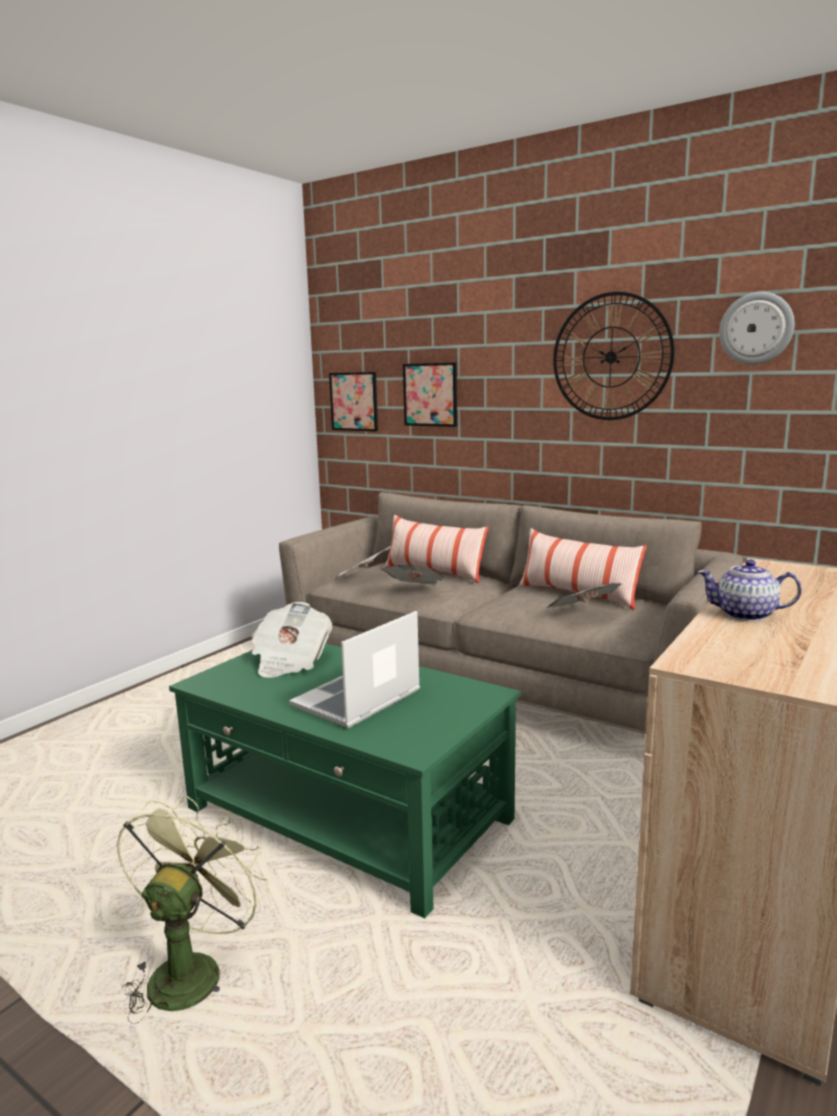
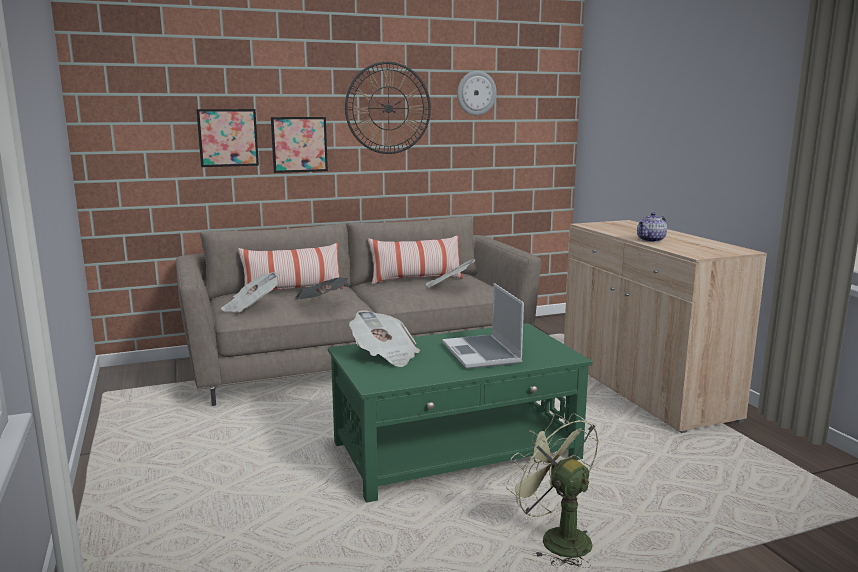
camera: 55 degrees left, 0 degrees up
(354, 401) = (132, 146): picture -> picture (299, 144)

